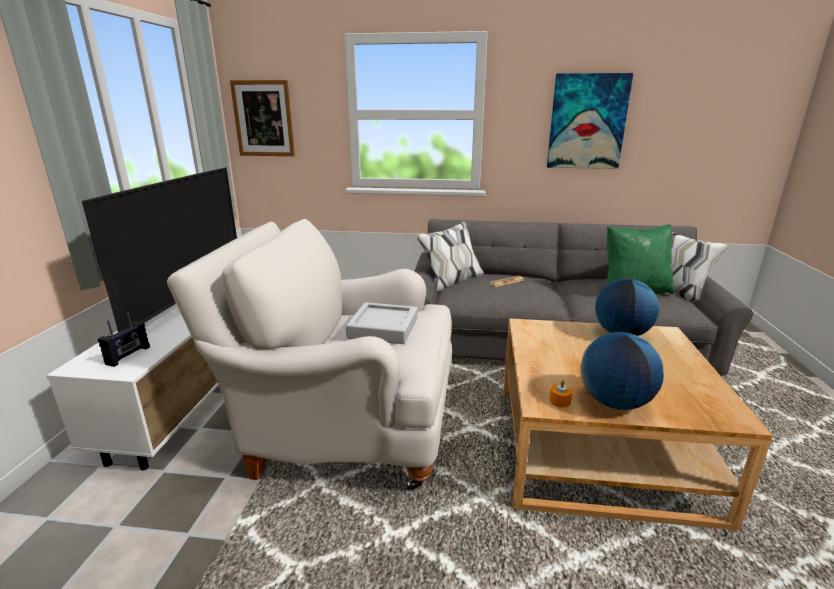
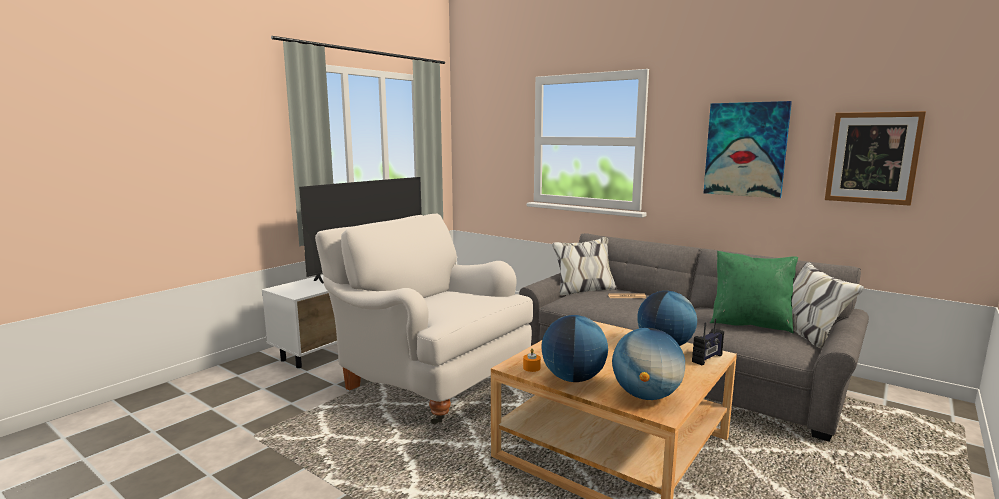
camera: 30 degrees right, 10 degrees down
(128, 356) = (306, 288): radio -> radio (707, 358)
(263, 119) = (475, 143): picture -> picture (872, 158)
(383, 328) = (456, 299): grey tray -> none
(697, 402) = (646, 396): none -> globe

